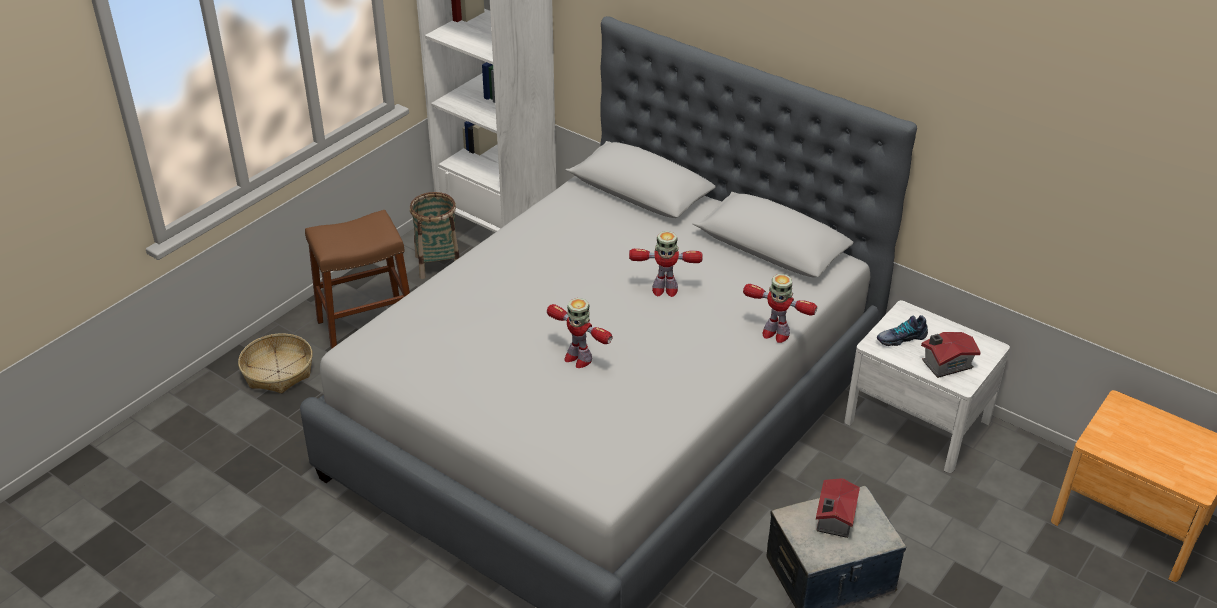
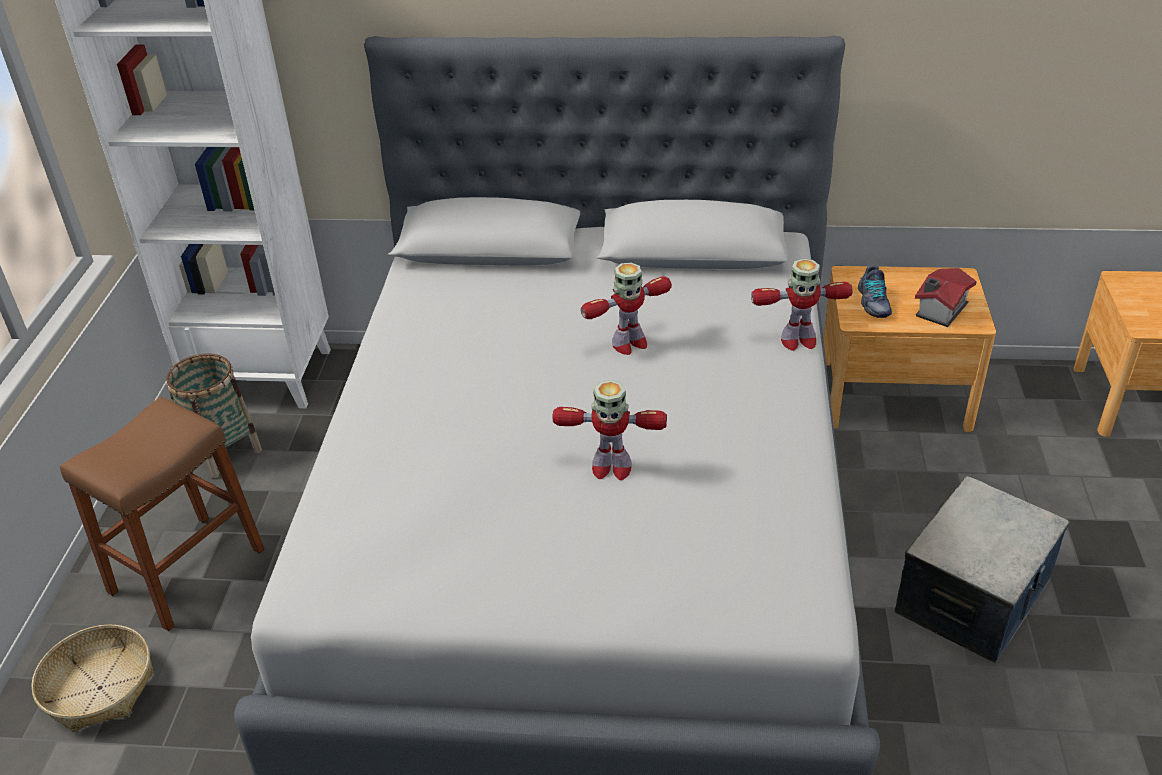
camera: 30 degrees left, 0 degrees up
(833, 519) = (975, 528): toy house -> none
(901, 338) = (873, 302): shoe -> shoe turned 45 degrees counterclockwise
(917, 421) = (894, 394): white nightstand -> brown nightstand

